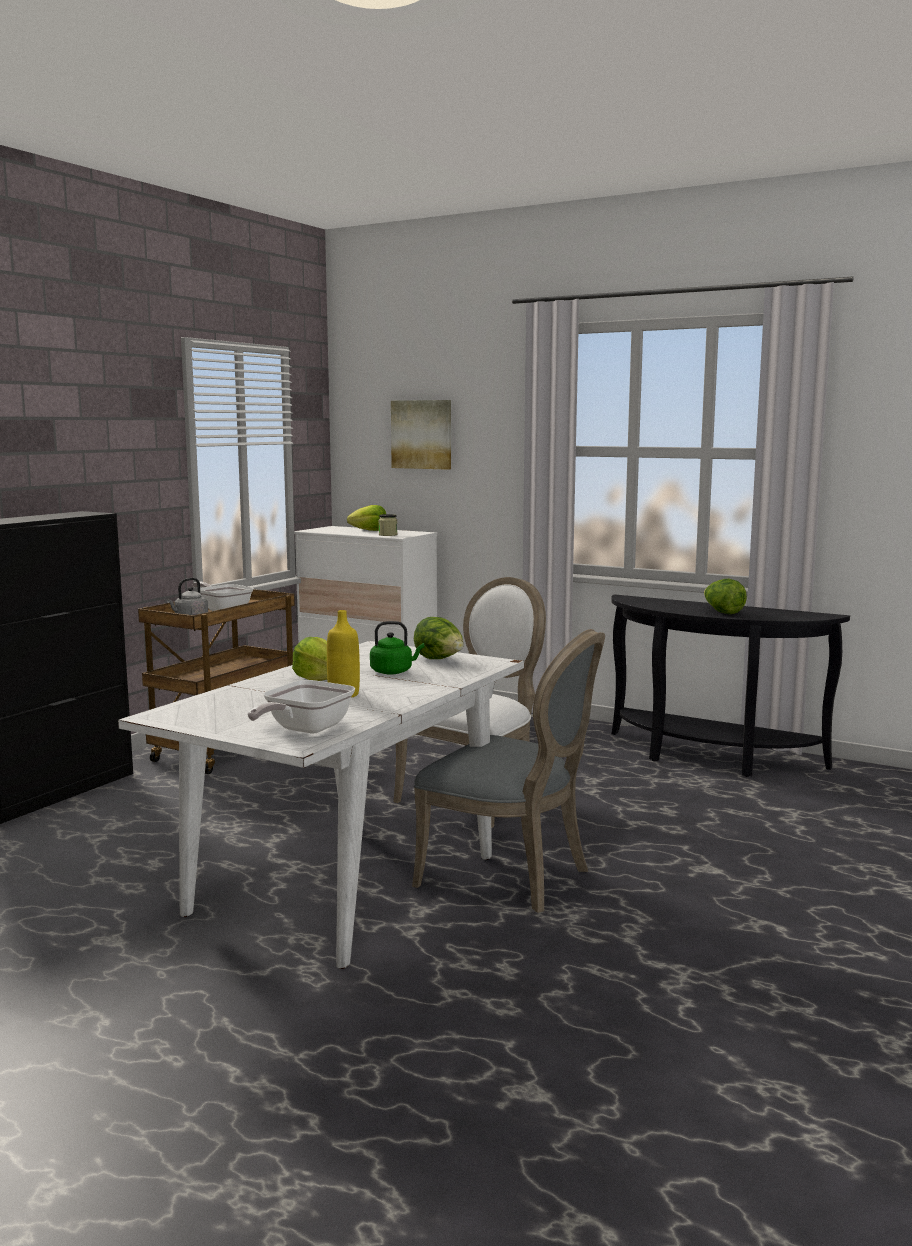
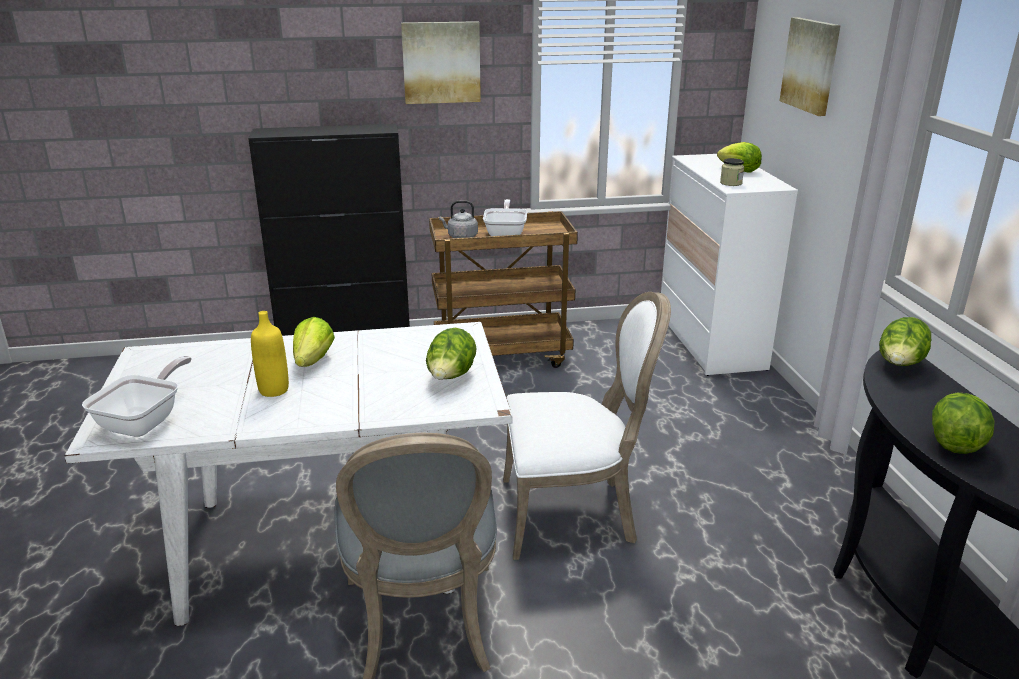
camera: 50 degrees right, 15 degrees up
(116, 445) = (441, 62): none -> picture
(303, 730) = (145, 421): frying pan -> frying pan turned 120 degrees clockwise
(393, 672) = (379, 377): green kettle -> none
(636, 600) = (899, 365): none -> lettuce

